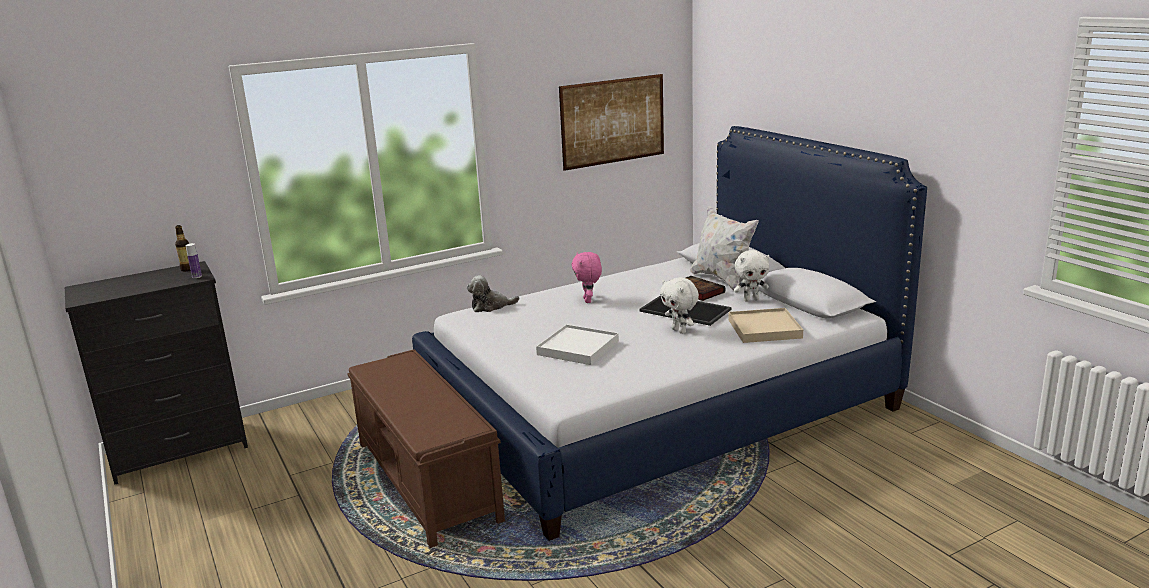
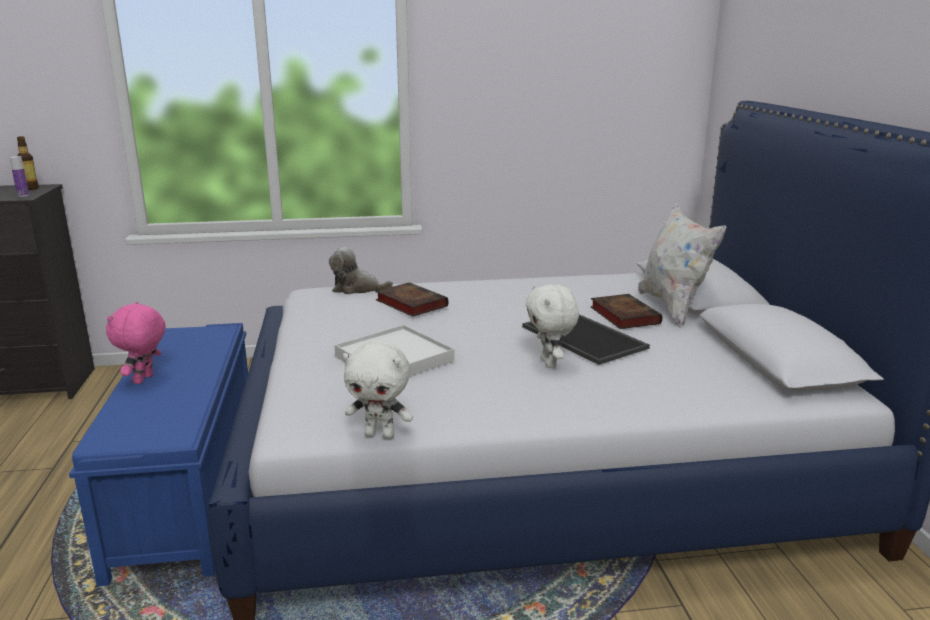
camera: 20 degrees right, 0 degrees up
(427, 481) = (188, 490): brown bench -> blue bench
(546, 309) = (409, 303): none -> book
(588, 300) = (474, 302): pink plush toy -> pink plush toy (144, 379)
(613, 121) = (591, 86): picture -> none
(751, 300) = (691, 340): white plush toy -> white plush toy (380, 435)
(764, 329) = (676, 386): beige tray -> none

